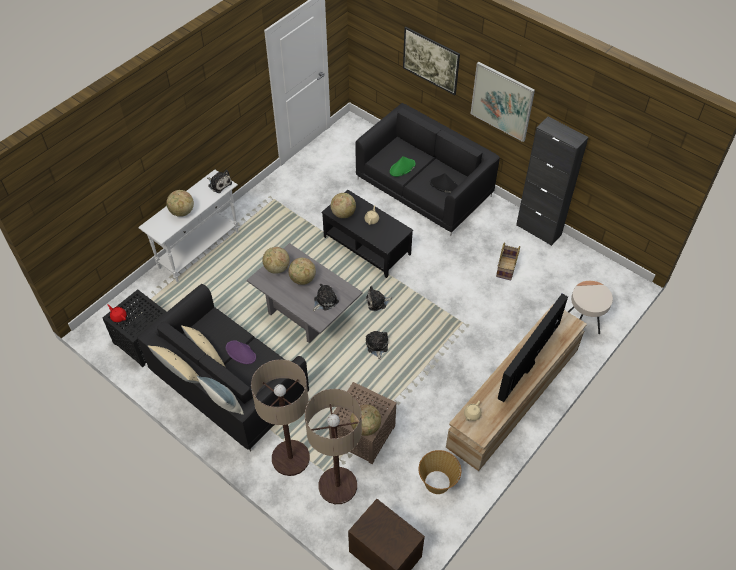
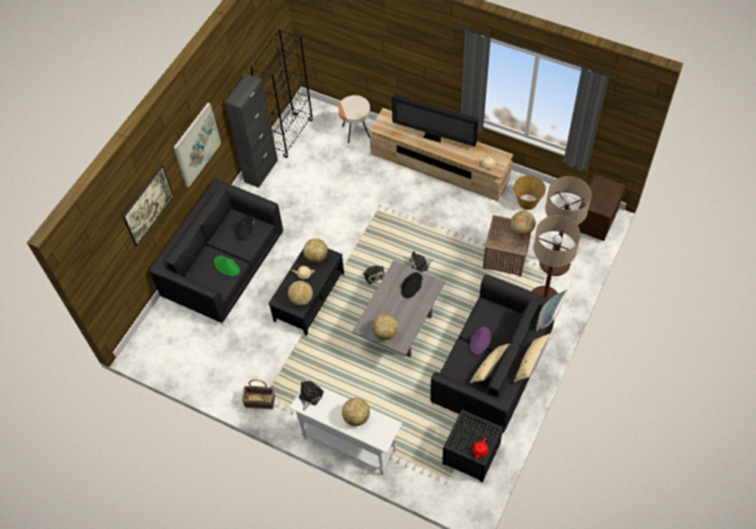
camera: 100 degrees left, 5 degrees up
(302, 279) = (392, 309): globe -> globe (316, 257)
(324, 301) = (411, 285): plush toy -> black hat
(507, 268) = (311, 187): basket -> basket (260, 401)
(586, 261) = (290, 135): none -> black bookcase

